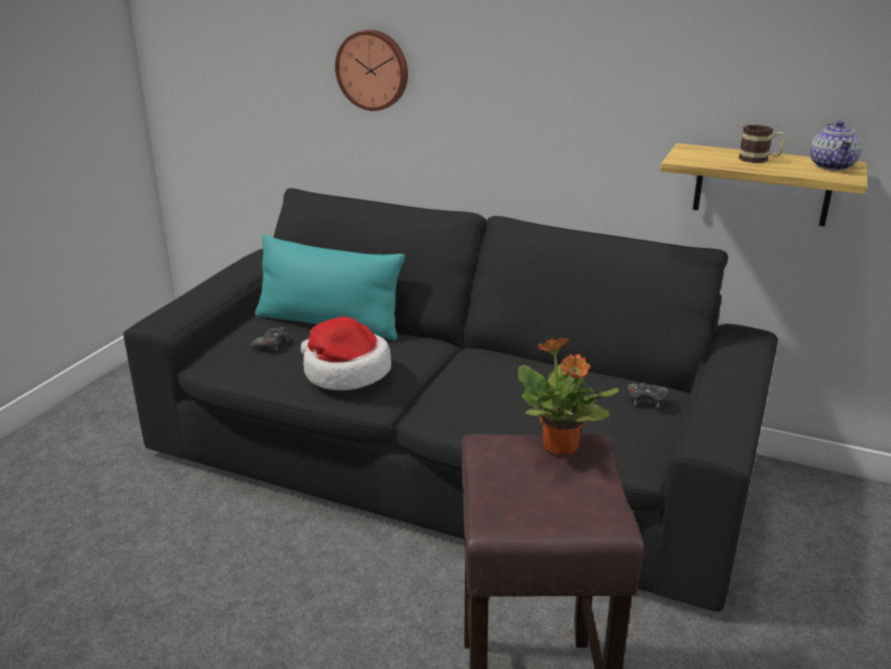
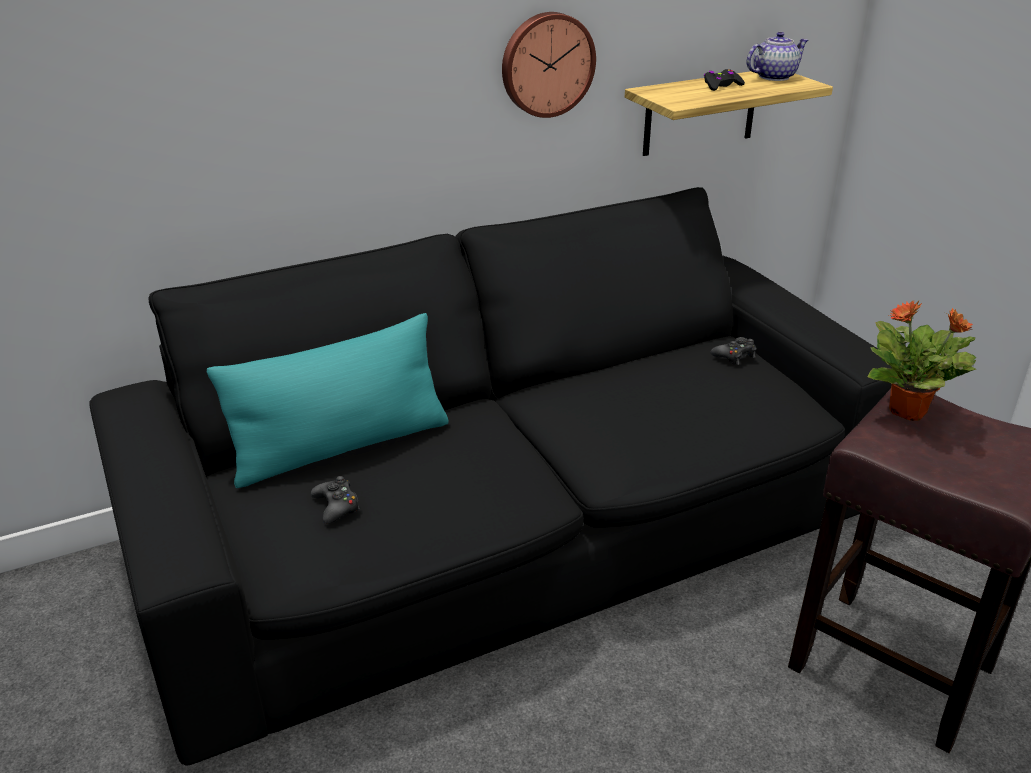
camera: 50 degrees left, 5 degrees up
(345, 372) = (477, 484): hat -> none
(373, 70) = (242, 79): wall clock -> wall clock (546, 64)
(759, 159) = (721, 86): mug -> black game controller
(832, 166) = (773, 77): teapot -> teapot turned 75 degrees counterclockwise

